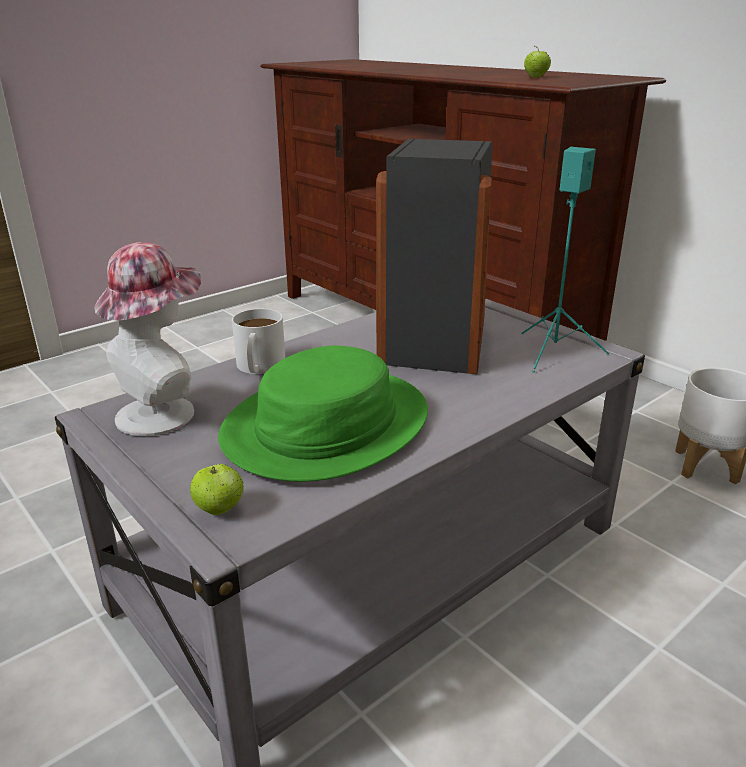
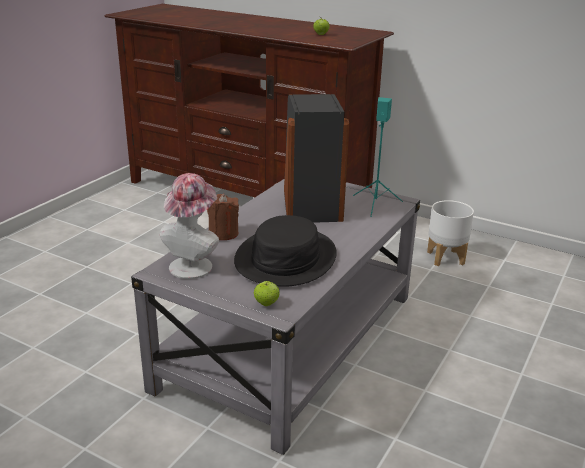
camera: 20 degrees left, 0 degrees up
(259, 367) = (223, 234): white mug -> brown candle
(327, 425) = (286, 258): green hat -> black hat

